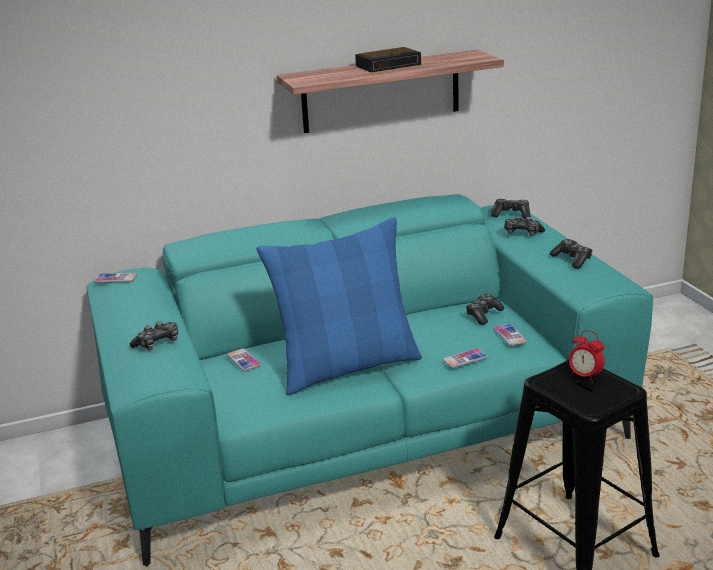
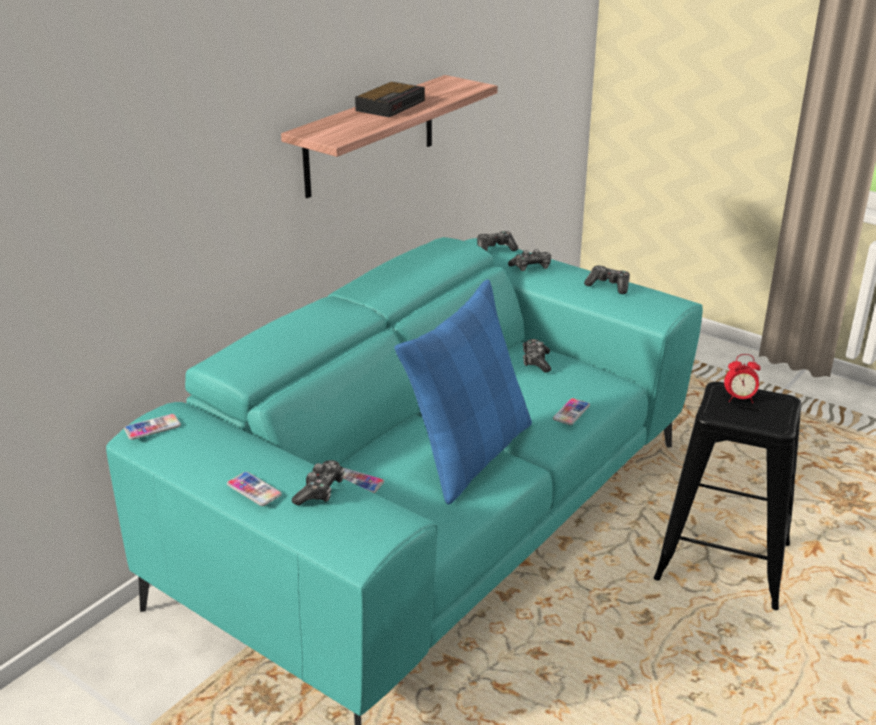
camera: 35 degrees left, 5 degrees up
(510, 335) = (583, 376): phone -> phone (254, 490)

